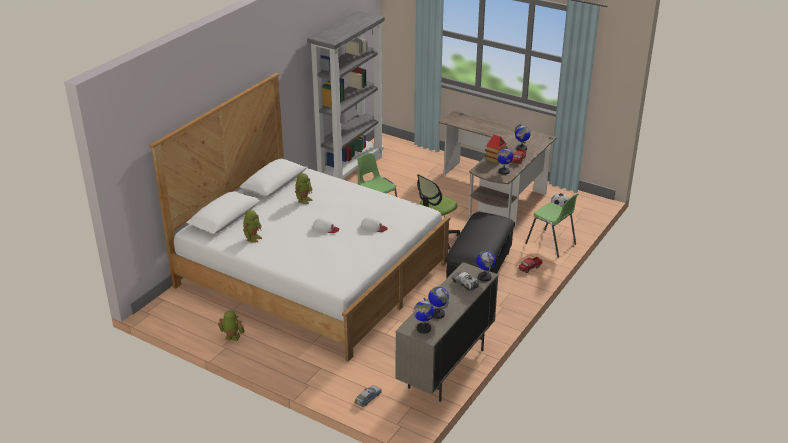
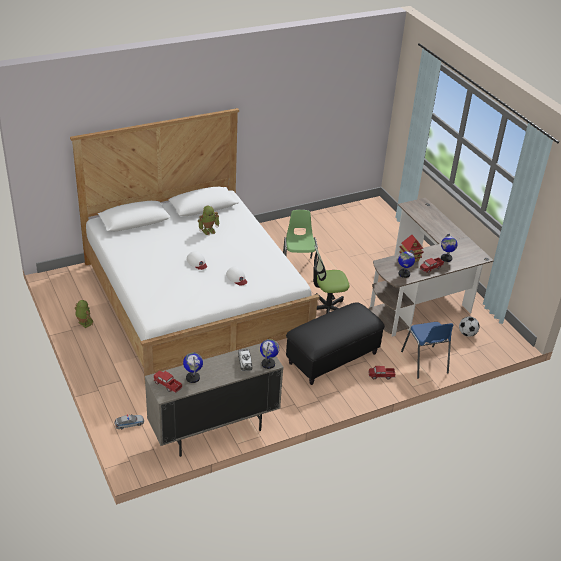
camera: 30 degrees right, 5 degrees up
(252, 238) = (135, 247): toy robot -> none
(350, 169) = (318, 219): grey bookcase -> none
(423, 328) = (167, 385): globe -> toy truck
(551, 244) = (425, 362): green chair -> blue chair

